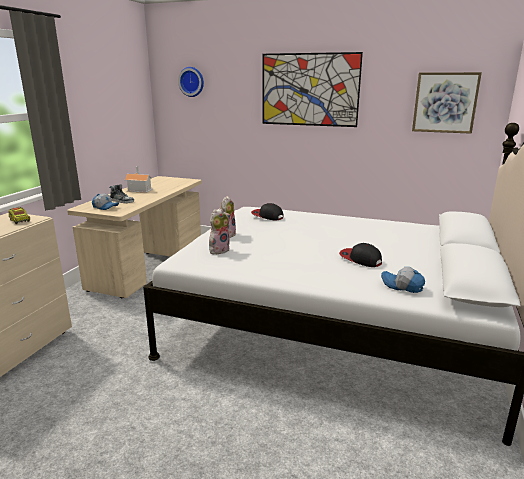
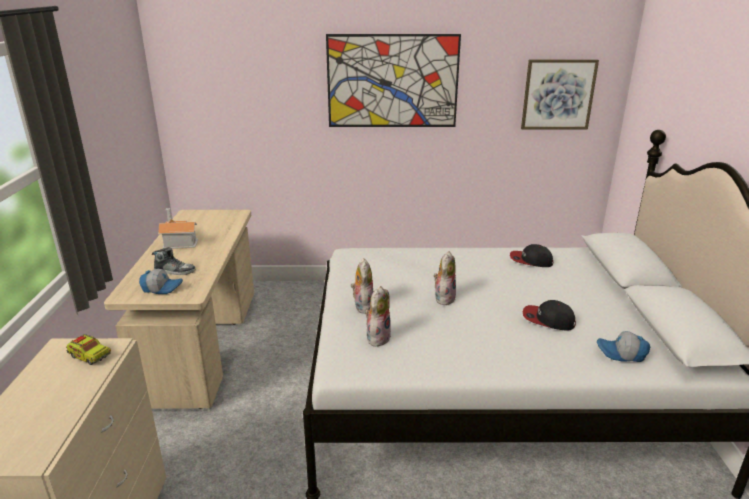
camera: 20 degrees left, 5 degrees up
(192, 82) = (219, 72): wall clock -> none
(267, 216) = (388, 265): cap -> cap (530, 260)
(290, 238) = (444, 298): none -> plush toy

